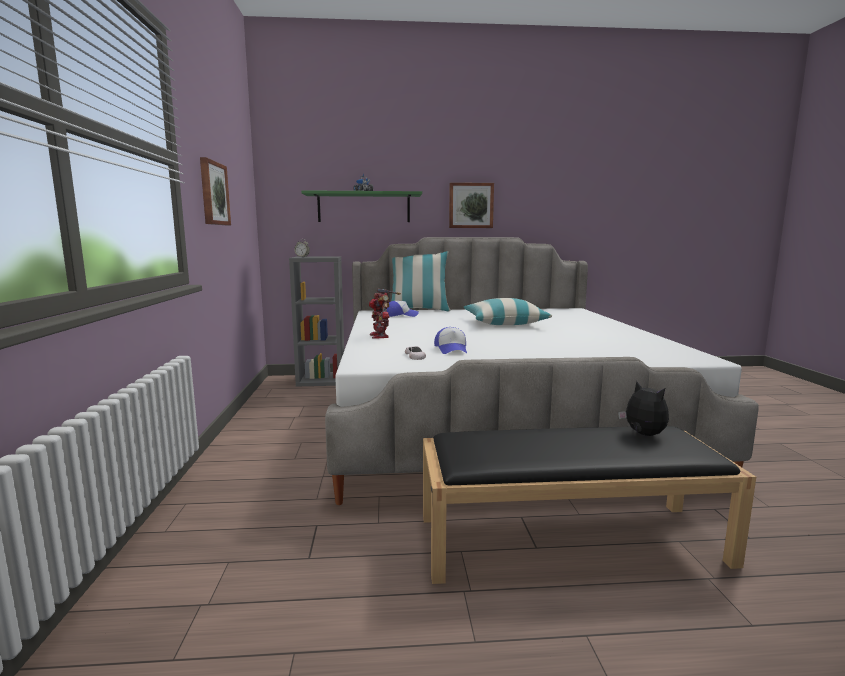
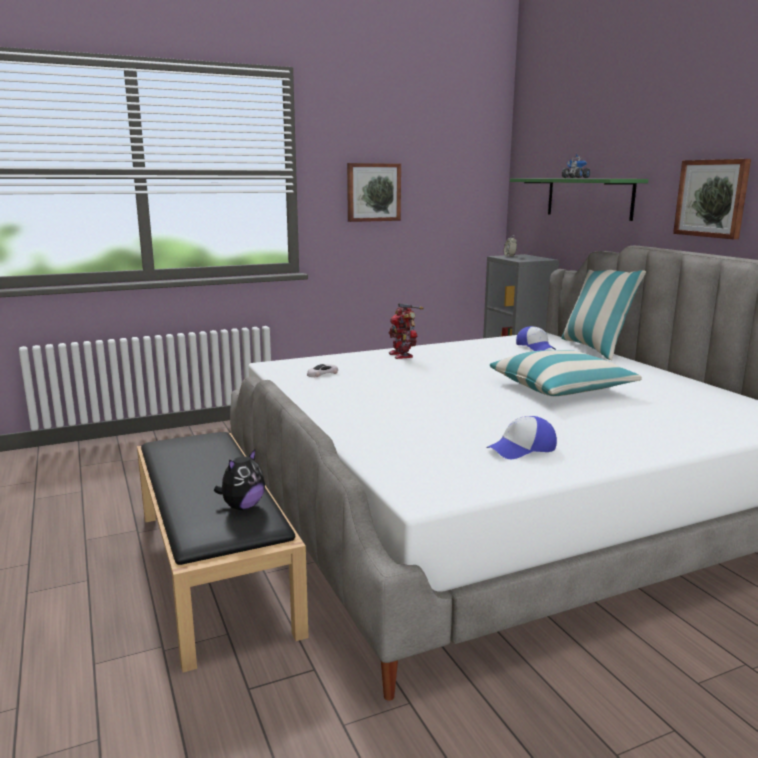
camera: 70 degrees right, 5 degrees up
(381, 336) = (402, 355): toy robot -> toy robot turned 75 degrees counterclockwise
(452, 349) = (363, 381): cap -> cap (522, 449)

